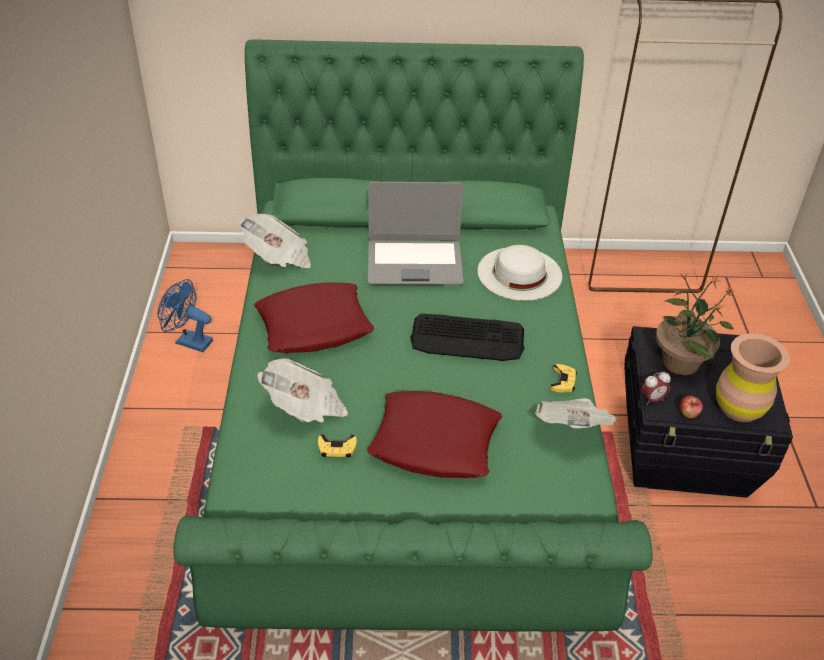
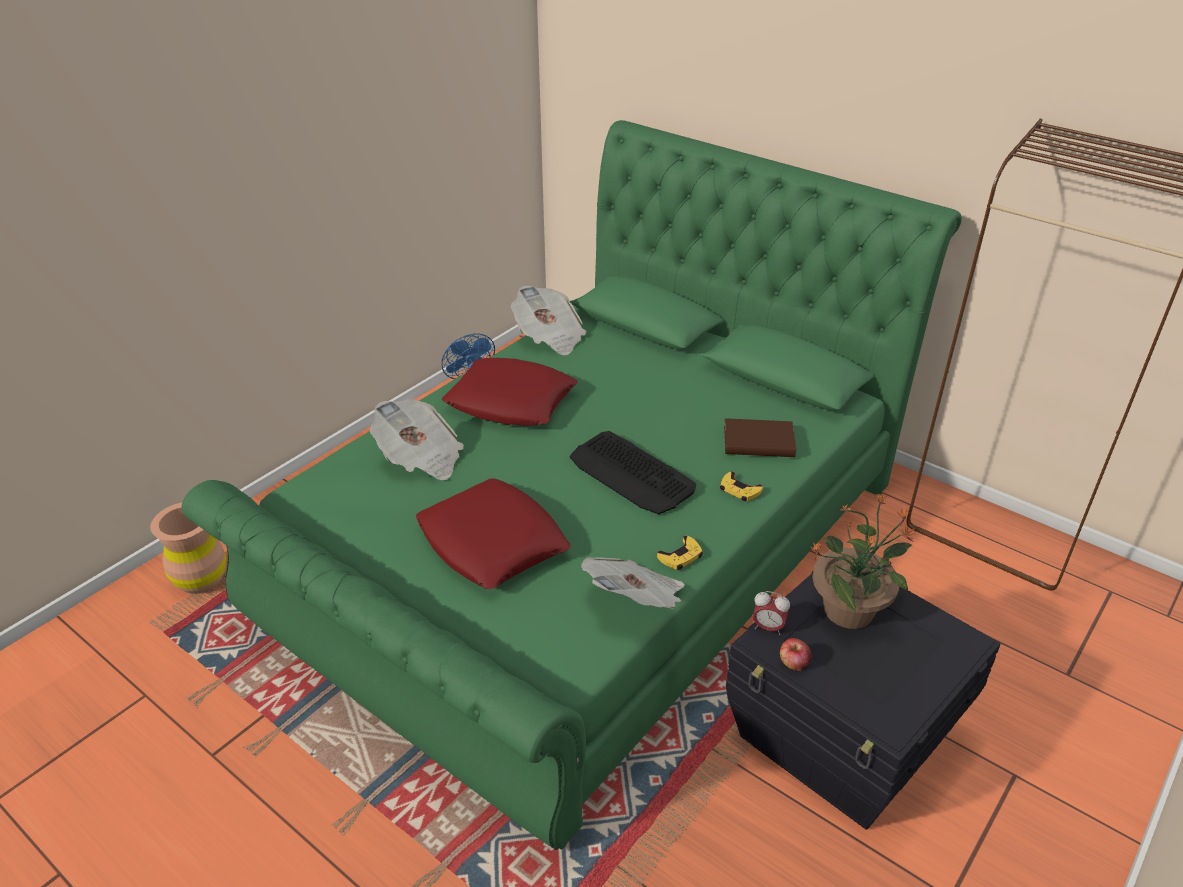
camera: 40 degrees right, 5 degrees down
(337, 448) = (404, 501): yellow game controller -> yellow game controller (739, 490)
(414, 263) = (664, 390): laptop -> none
(519, 273) = (758, 442): white hat -> brown book
(739, 407) = (865, 691): brown vase -> brown vase (201, 579)

